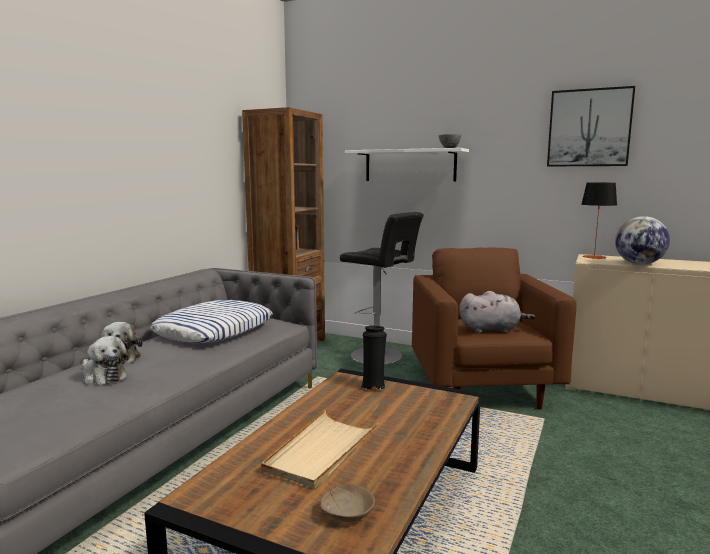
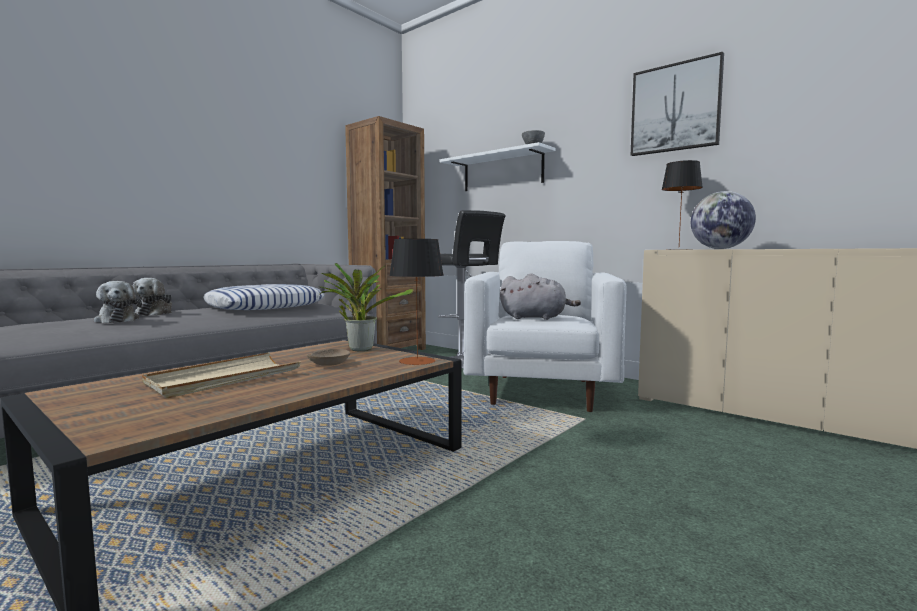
camera: 15 degrees right, 5 degrees down
(347, 513) = (159, 414): beige bowl -> beige bowl (329, 364)
(373, 386) = (359, 349): black vase -> potted plant
(450, 401) = (417, 361): none -> table lamp
(482, 388) = (542, 391): brown armchair -> white armchair

